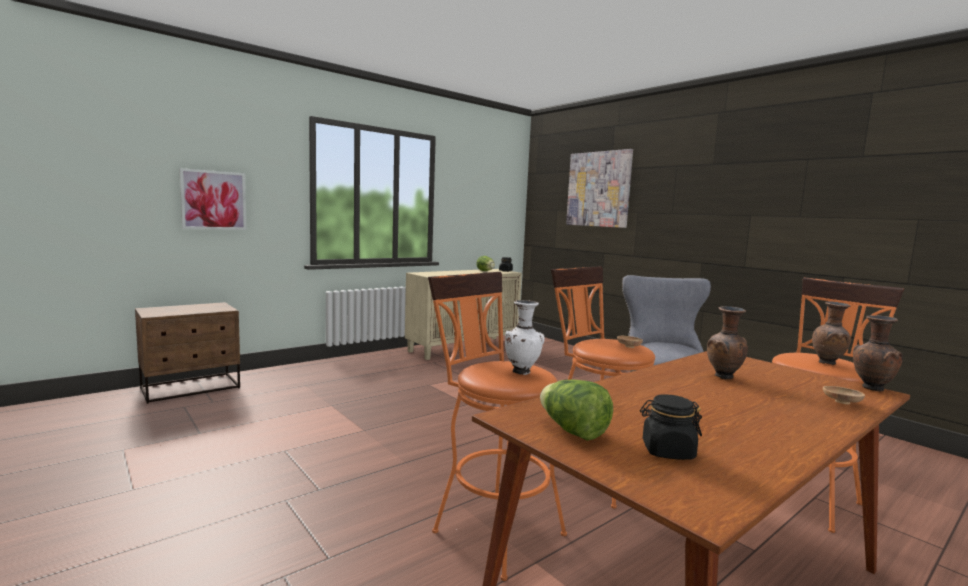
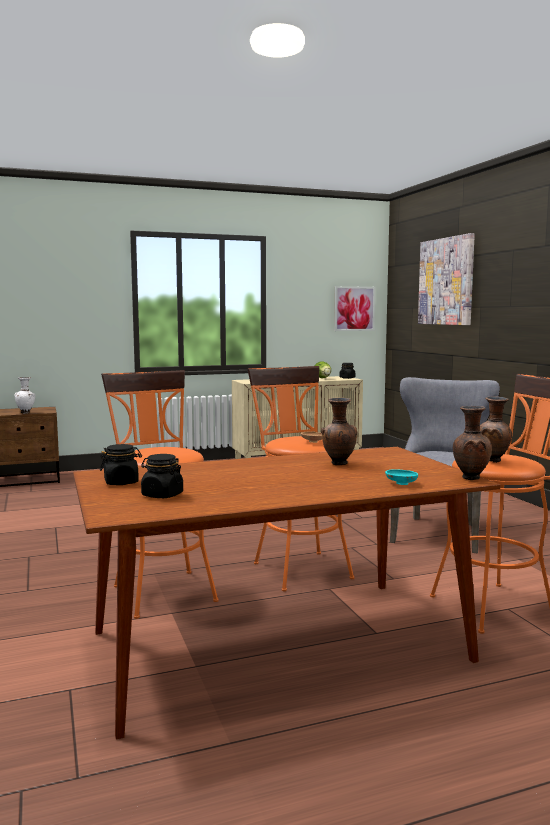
camera: 20 degrees right, 0 degrees up
(214, 200) = (44, 315): picture -> picture (354, 308)
(522, 372) = (168, 453): white vase -> white vase (26, 413)
(572, 431) = (121, 482): lettuce -> black jar
(841, 402) = (401, 484): brown bowl -> turquoise bowl

